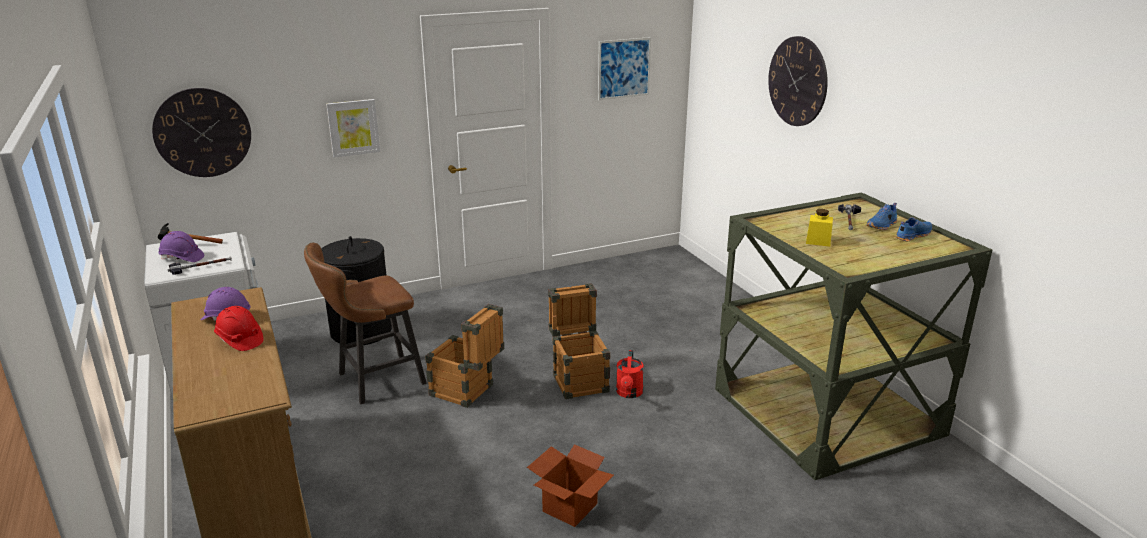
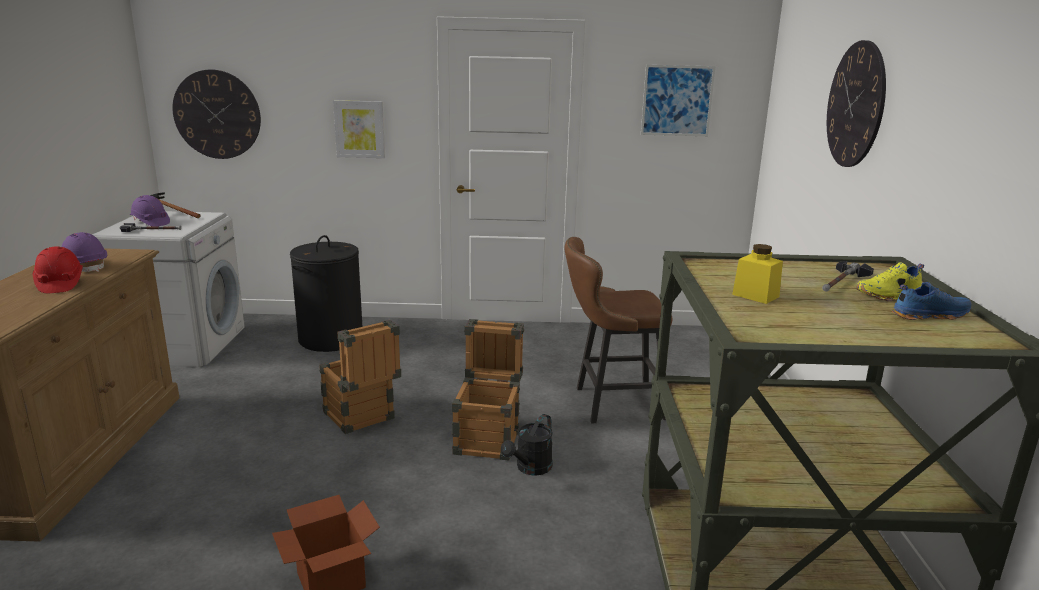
camera: 25 degrees right, 5 degrees down
(371, 381) = (288, 385): brown stool -> brown stool (608, 404)
(629, 393) = (530, 469): red watering can -> black watering can
(882, 226) = (889, 296): blue shoe -> yellow shoe

